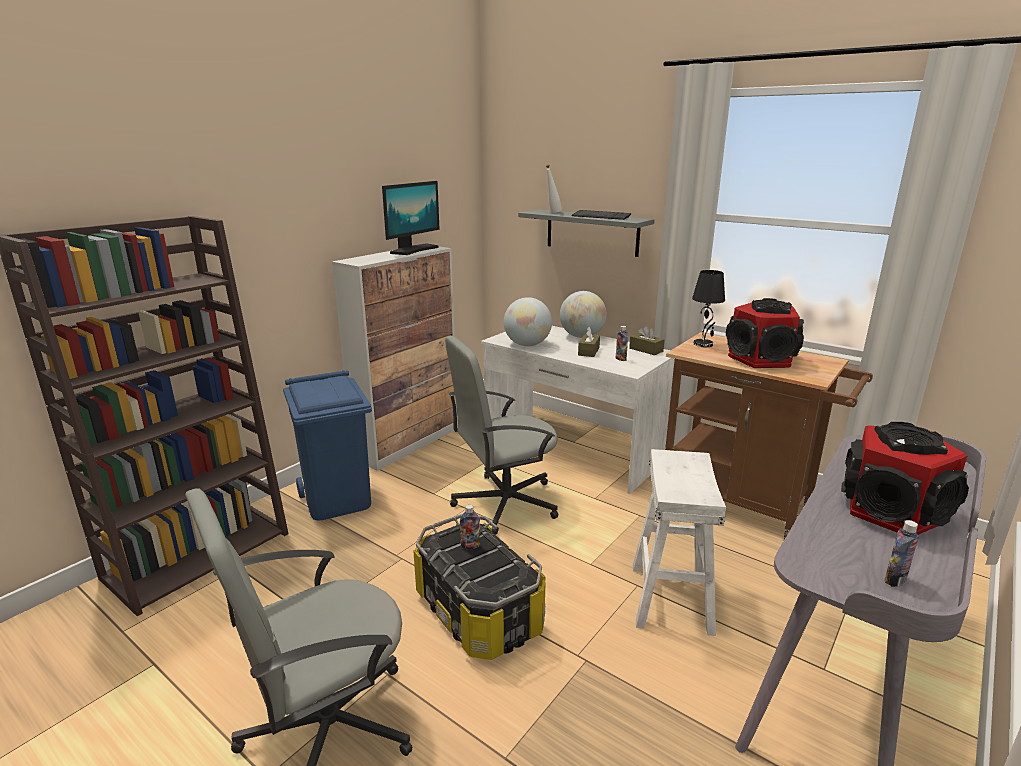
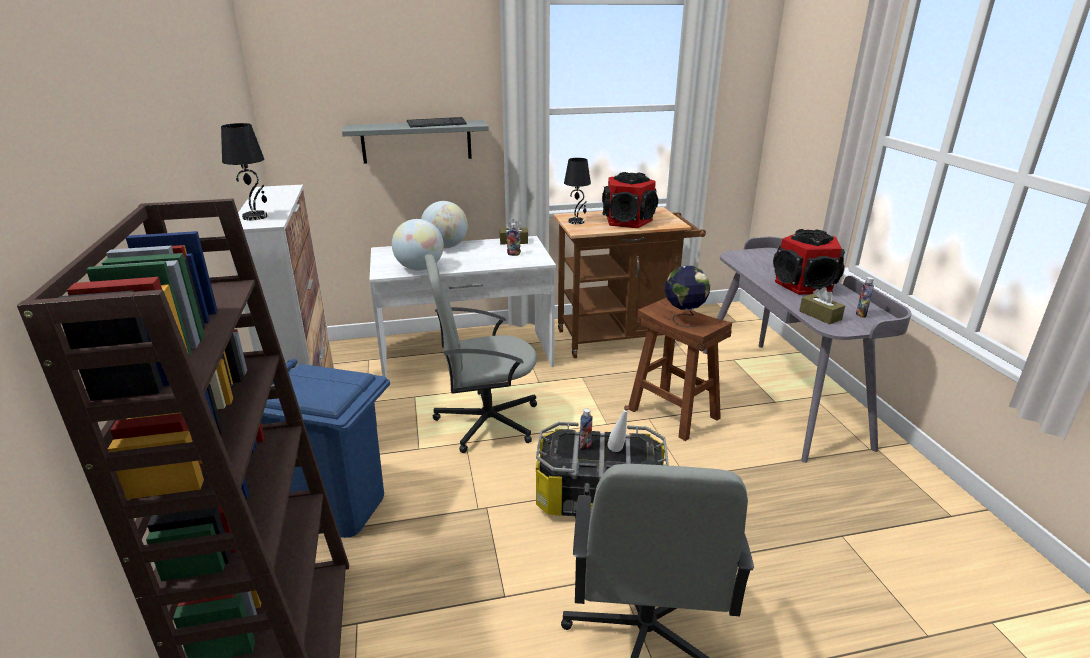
camera: 50 degrees left, 5 degrees up
(365, 258) = (255, 216): none -> black table lamp
(413, 250) = (272, 195): monitor -> none
(504, 503) = (486, 421): grey office chair -> grey office chair turned 60 degrees clockwise
(552, 213) = (378, 126): white bottle -> white bottle (618, 453)
(588, 351) = (479, 257): brown tissue box -> brown tissue box (820, 315)
(670, 597) = (672, 413): white stool -> brown stool
(680, 478) = (683, 319): none -> globe

